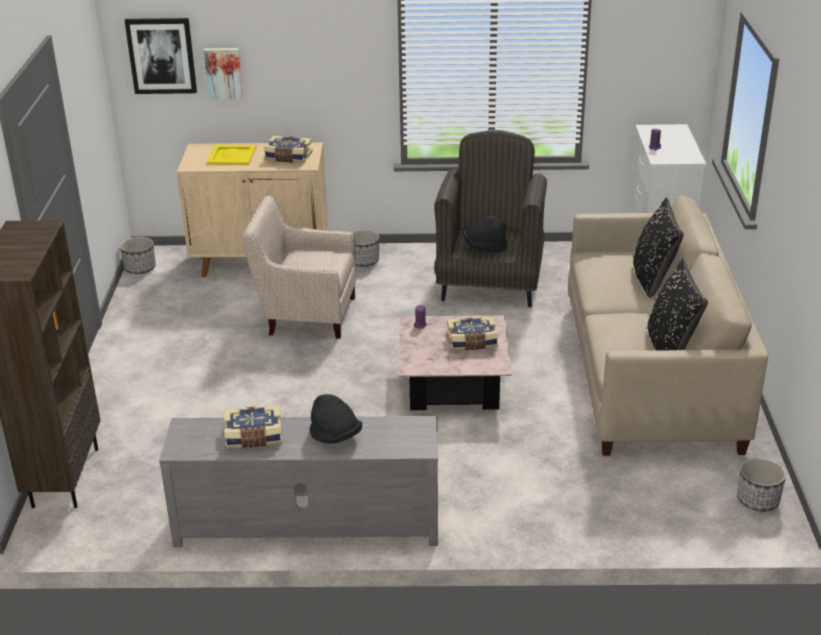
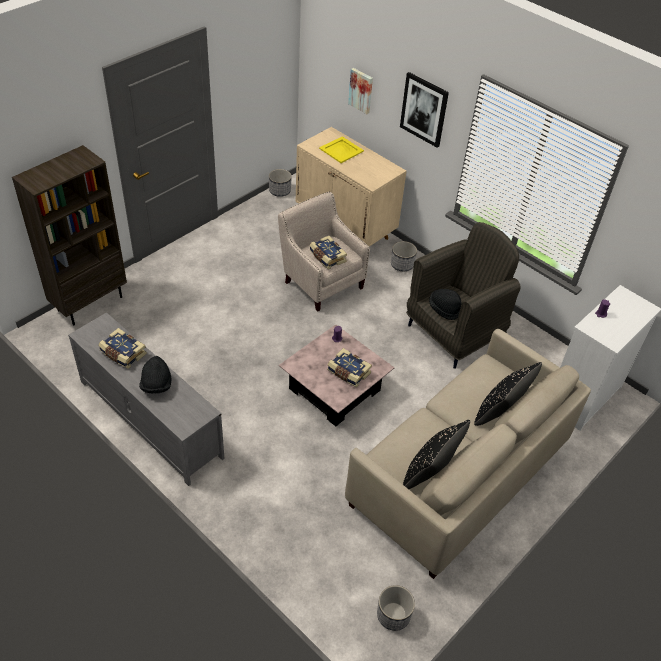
camera: 40 degrees right, 15 degrees up
(161, 55) = (329, 59): picture -> picture (424, 109)
(288, 157) = (369, 171): book -> book (327, 257)

